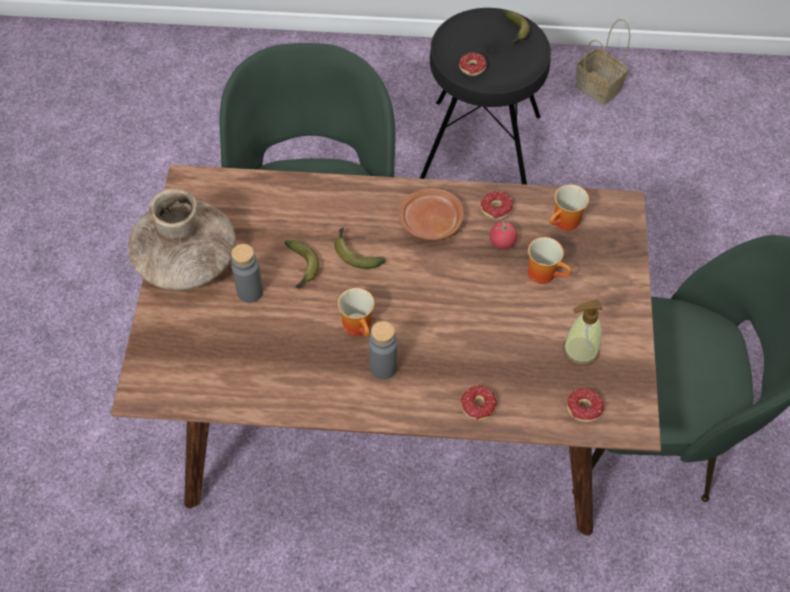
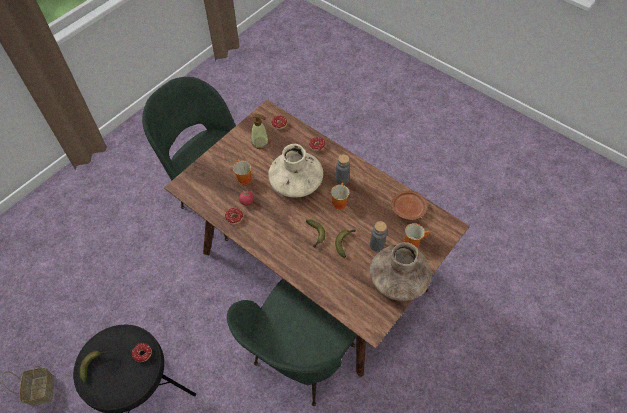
camera: 145 degrees left, 0 degrees up
(430, 222) = (269, 229): brown plate -> brown plate (408, 208)
(454, 315) = (296, 183): none -> beige vase
(566, 223) = (211, 193): mug -> mug (413, 240)

